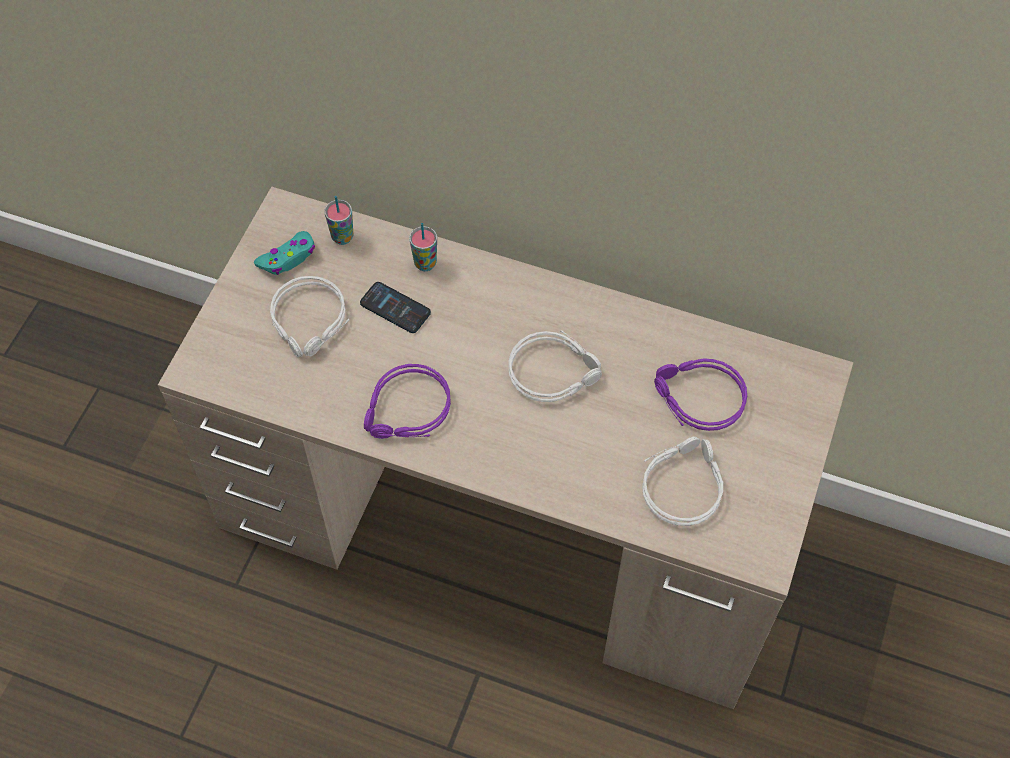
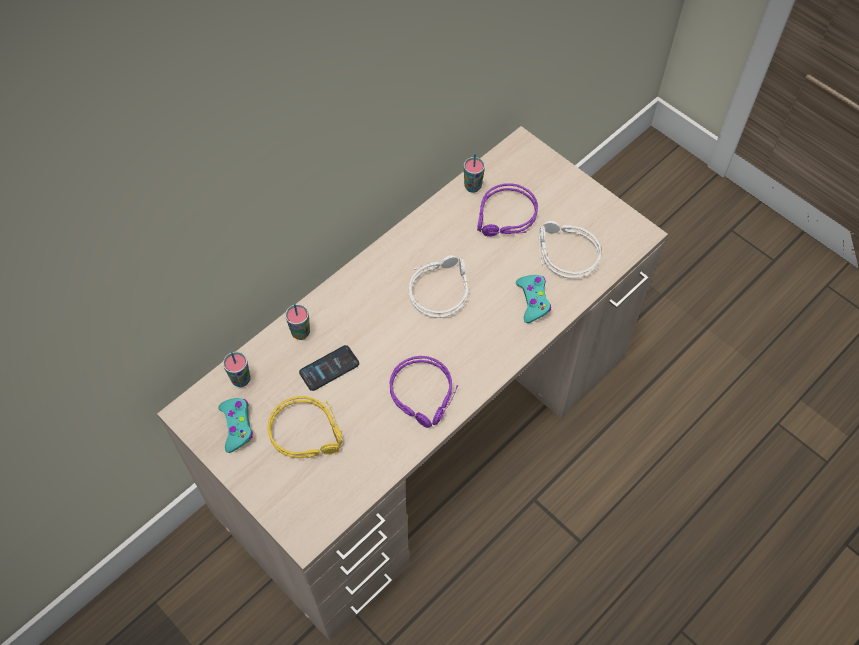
camera: 65 degrees left, 0 degrees up
(311, 322) = (308, 431): white headphones -> yellow headphones
(592, 474) = (533, 301): none -> turquoise game controller
(721, 346) = (473, 187): none -> cup

